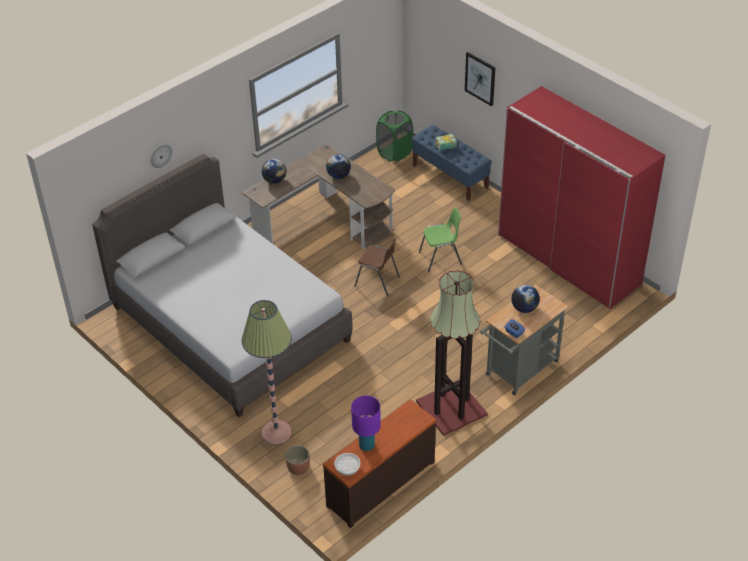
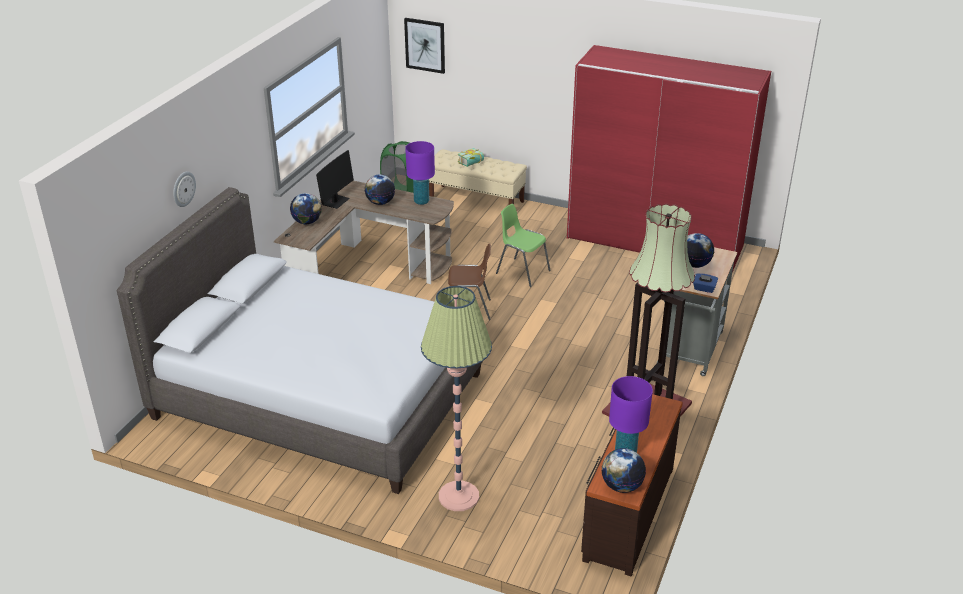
camera: 25 degrees left, 10 degrees down
(298, 467) = (514, 528): planter -> none
(306, 166) = (335, 202): none -> monitor
(347, 468) = (621, 486): white bowl -> globe
(370, 183) = (421, 201): none -> purple table lamp
(440, 258) = (522, 272): green chair -> green chair turned 105 degrees counterclockwise
(450, 176) = (476, 200): blue bench -> beige bench
(480, 78) = (504, 68): picture -> picture (425, 45)

